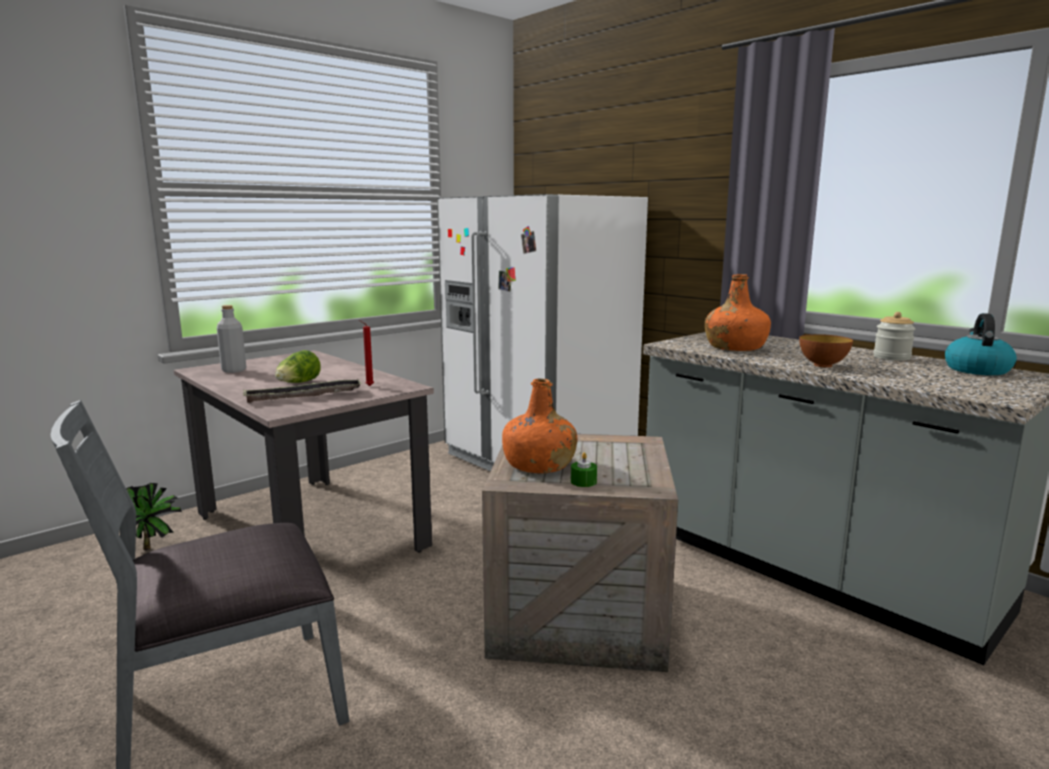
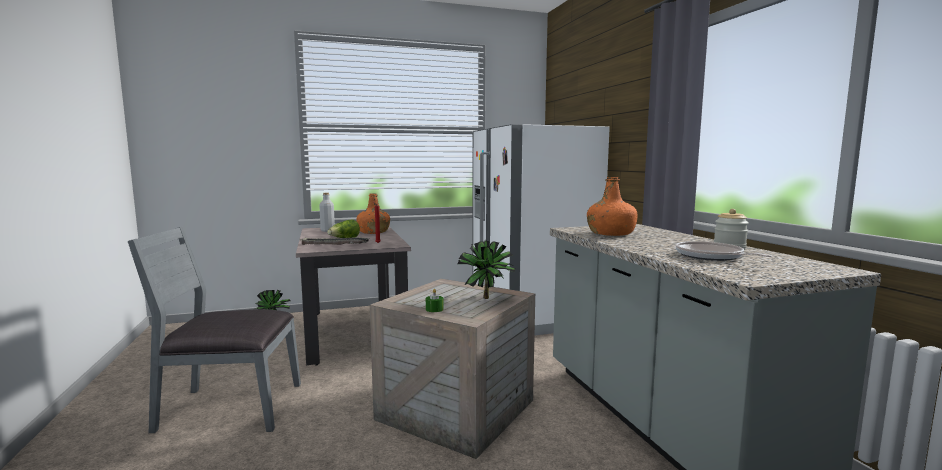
camera: 25 degrees right, 5 degrees down
(539, 465) = (425, 297): orange bottle -> orange bottle (373, 232)
(623, 455) = (487, 299): none -> potted plant
(822, 365) = (649, 247): bowl -> none
(907, 372) = (711, 257): none -> frying pan
(976, 369) = (787, 261): kettle -> none

